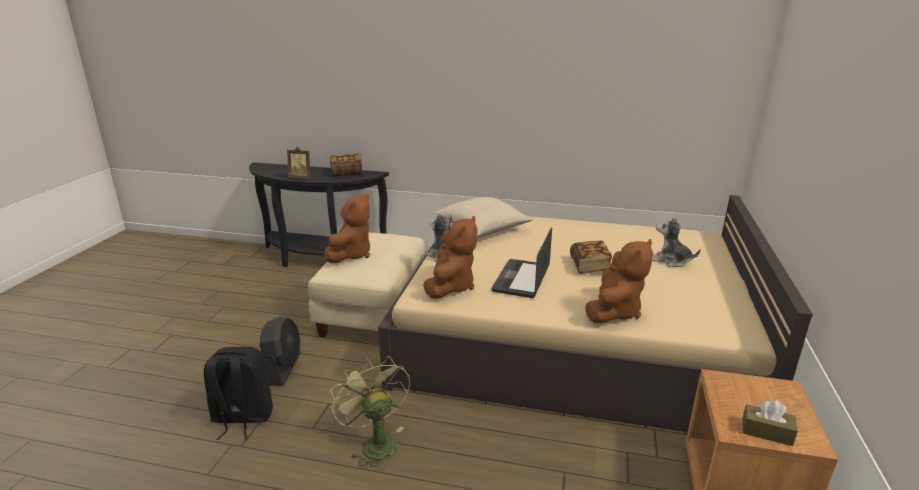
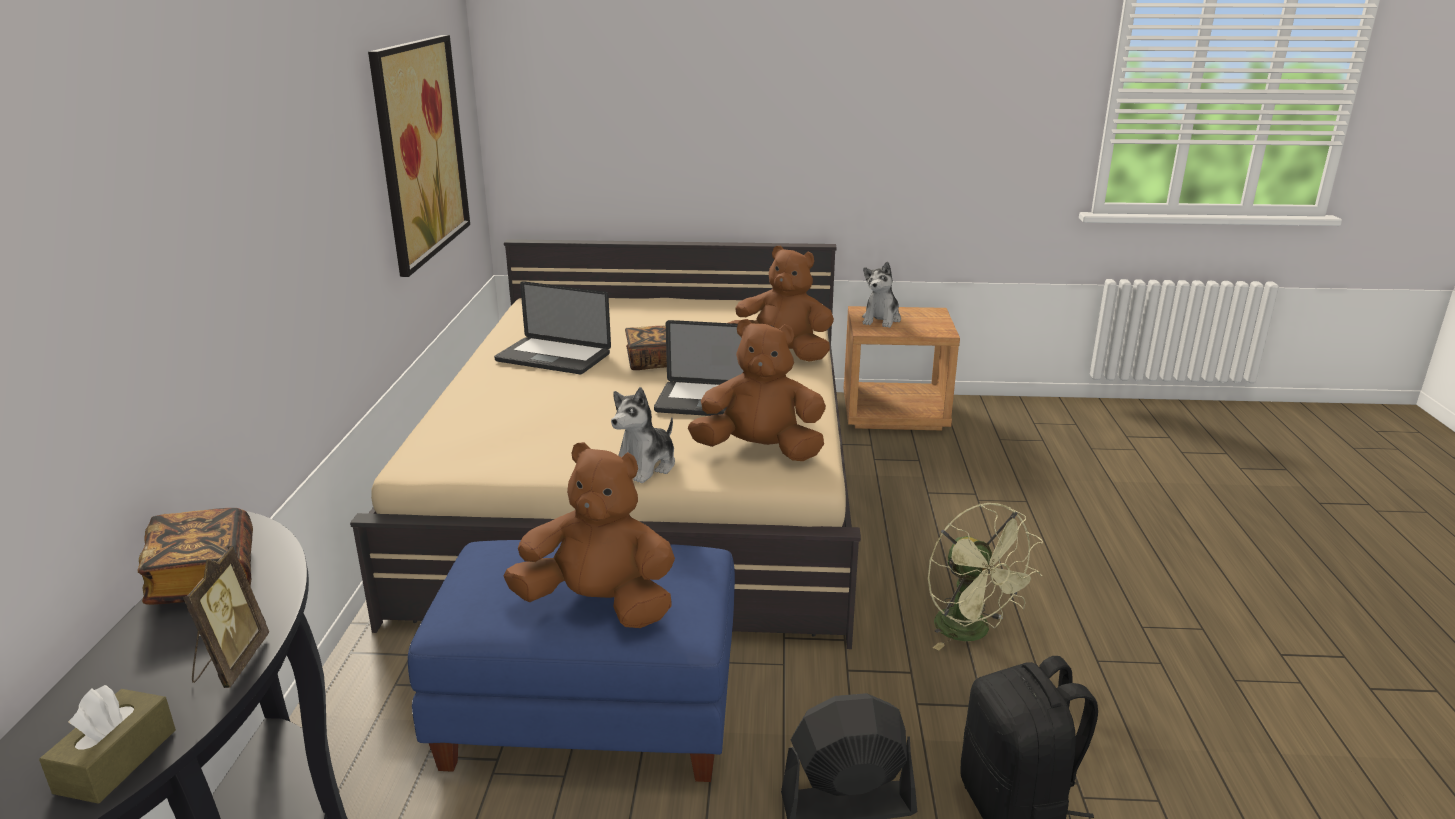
camera: 100 degrees left, 0 degrees up
(375, 312) = (592, 712): beige ottoman -> blue ottoman
(375, 442) = (971, 632): green fan -> green fan turned 75 degrees counterclockwise
(482, 228) = (505, 441): beige pillow -> none
(594, 238) = (553, 357): none -> laptop
(627, 104) = (420, 149): none -> picture
(671, 261) = (626, 321): plush toy -> plush toy (881, 319)
(766, 432) = (933, 322): brown tissue box -> brown tissue box (116, 761)

